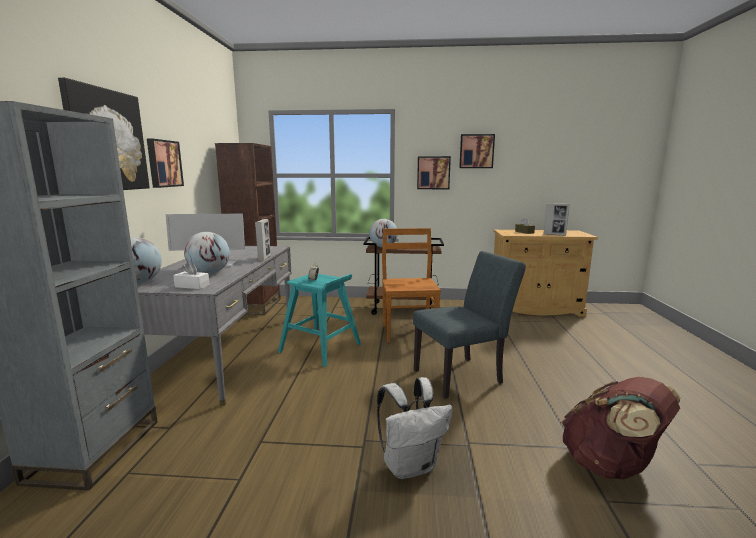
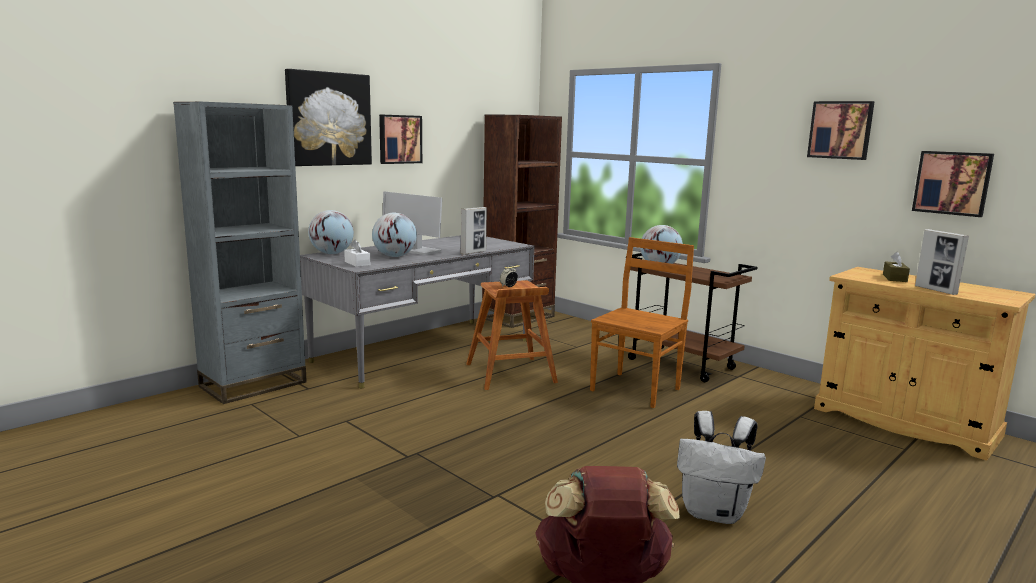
camera: 40 degrees right, 0 degrees up
(321, 348) = (510, 373): turquoise stool -> brown stool
(410, 465) = (419, 484): white backpack -> white backpack (714, 513)
(433, 173) = (768, 162): picture -> picture (952, 183)
(463, 375) = (612, 448): grey chair -> none

